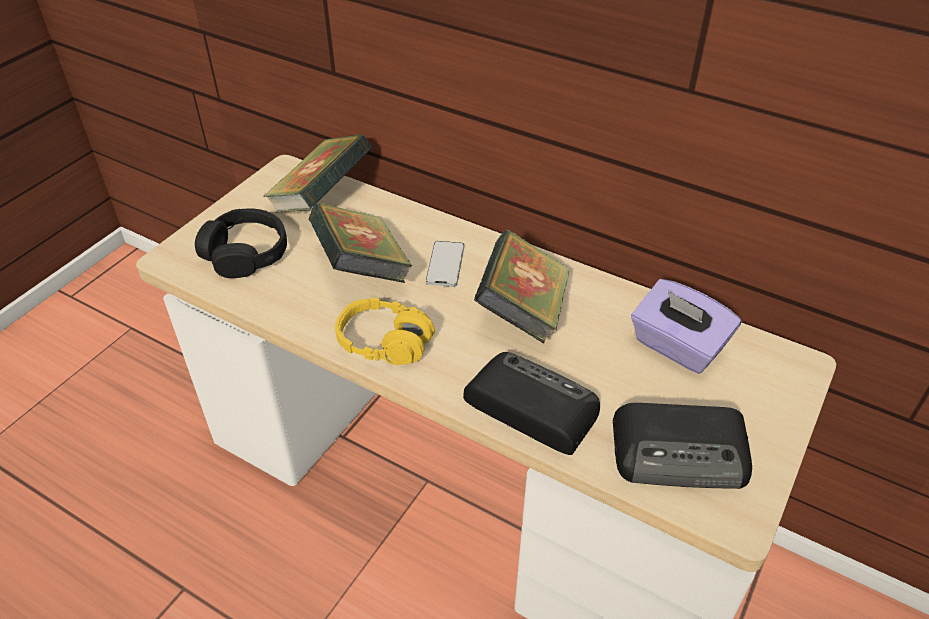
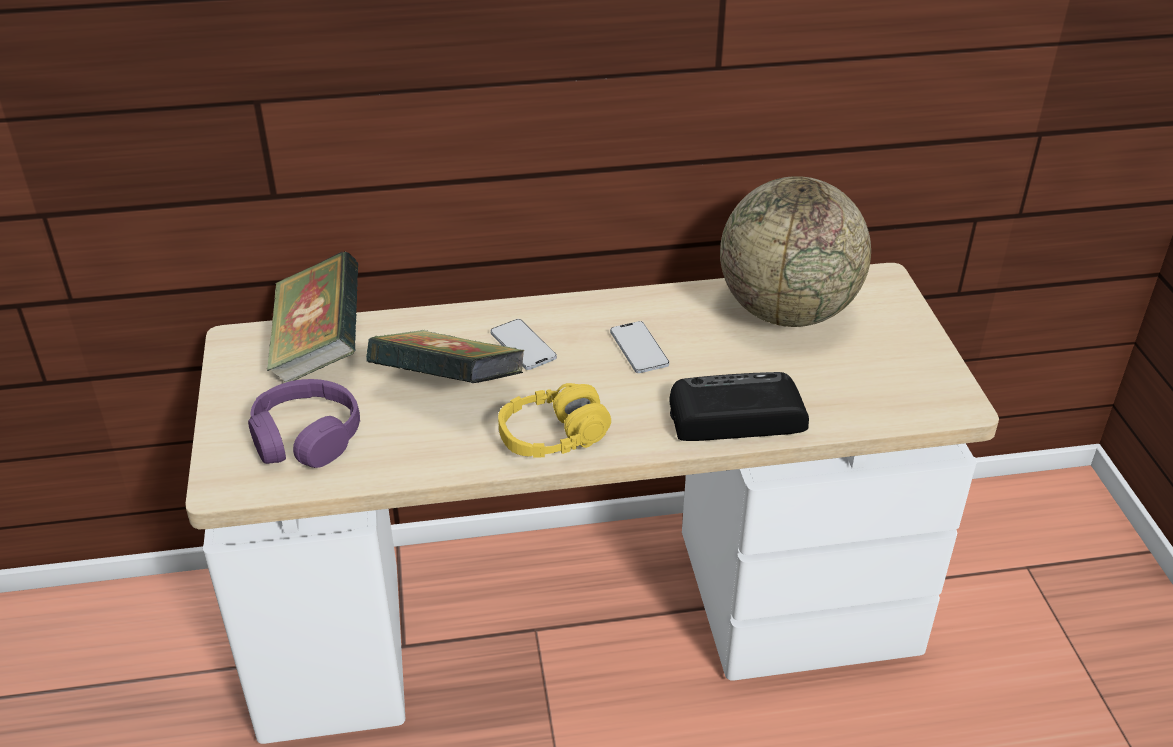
camera: 40 degrees left, 5 degrees down
(245, 253) = (306, 437): black headphones -> purple headphones
(522, 312) = (639, 348): book -> phone
(677, 346) = (787, 311): purple tissue box -> globe
(682, 452) = (876, 383): radio -> none

